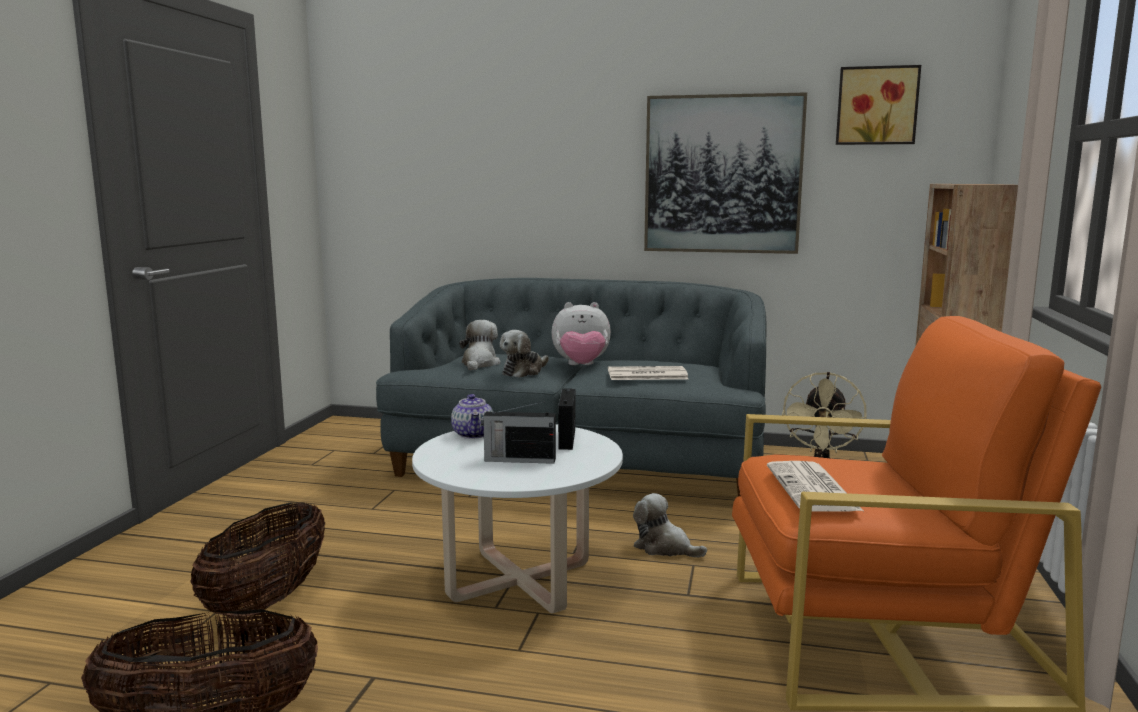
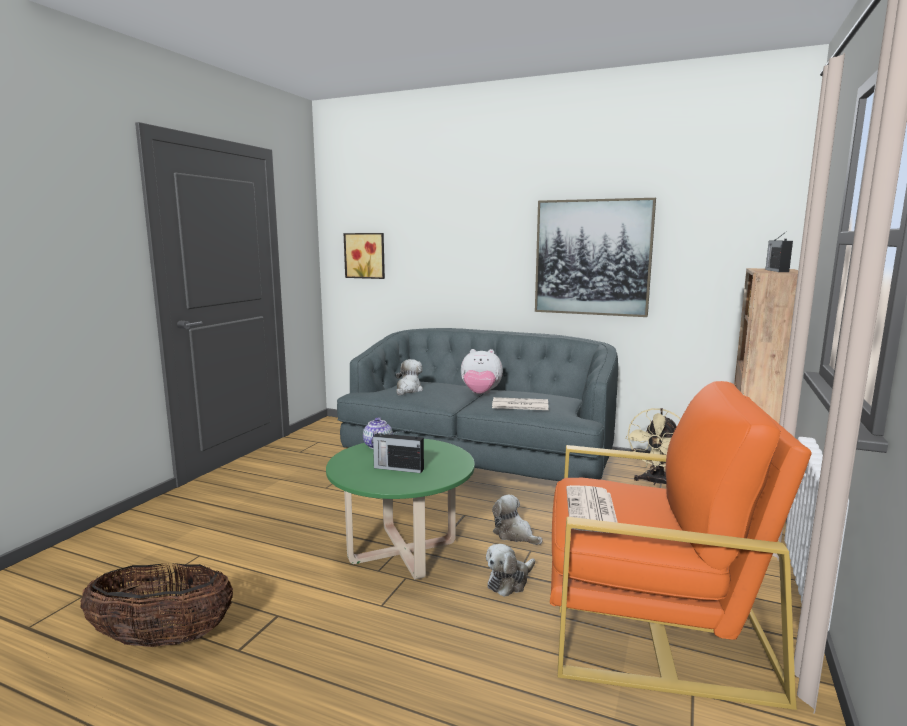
camera: 10 degrees right, 0 degrees up
(267, 601) = (233, 551): basket -> none
(519, 580) = (402, 551): white coffee table -> green coffee table
(524, 371) = (436, 397): plush toy -> plush toy (509, 581)
(567, 438) = (441, 453): radio -> radio (776, 271)
(876, 106) = (710, 207): picture -> picture (365, 255)

